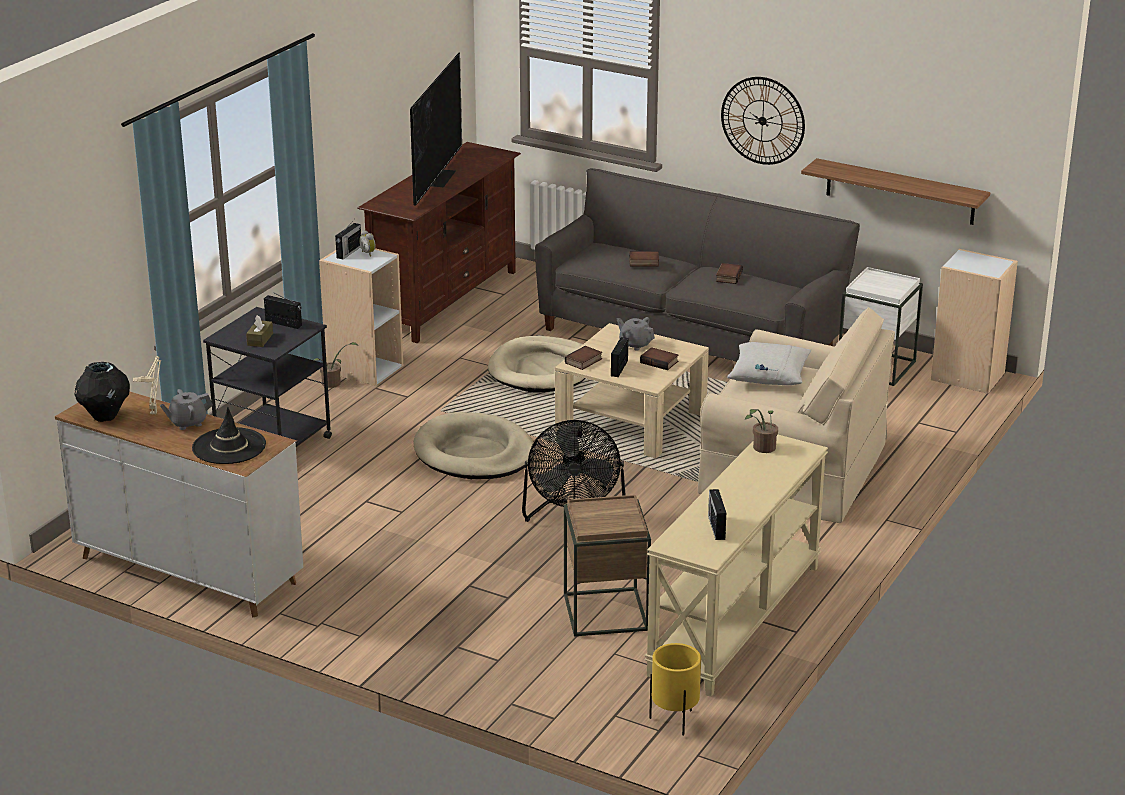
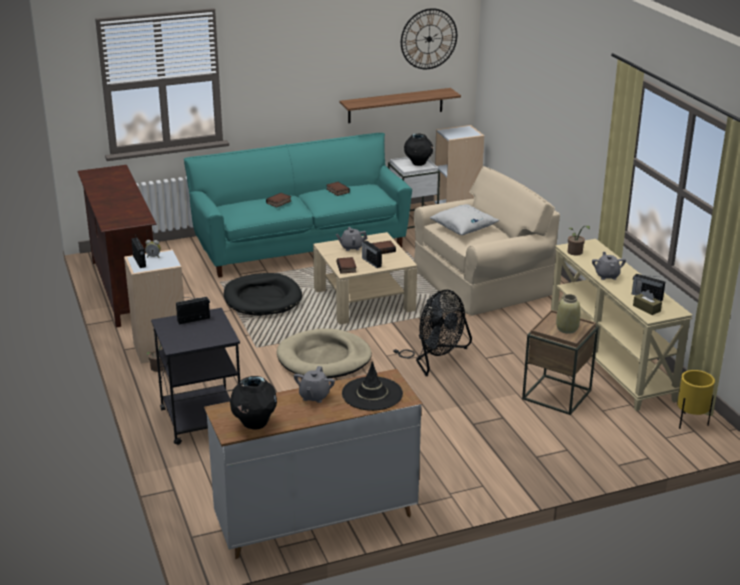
camera: 50 degrees left, 0 degrees up
(154, 412) = (278, 403): beige table lamp -> none
(260, 339) = (202, 335): brown tissue box -> brown tissue box (646, 308)
(437, 177) = (110, 195): television -> none
(541, 370) = (262, 298): beige dog bed -> black dog bed
(606, 520) = (567, 329): none -> beige vase
(689, 338) = (301, 246): grey sofa -> turquoise sofa
(732, 486) = (607, 276): none -> grey teapot
(762, 120) = (300, 86): wall clock -> wall clock (429, 39)
(889, 286) = (418, 163): none -> black vase

